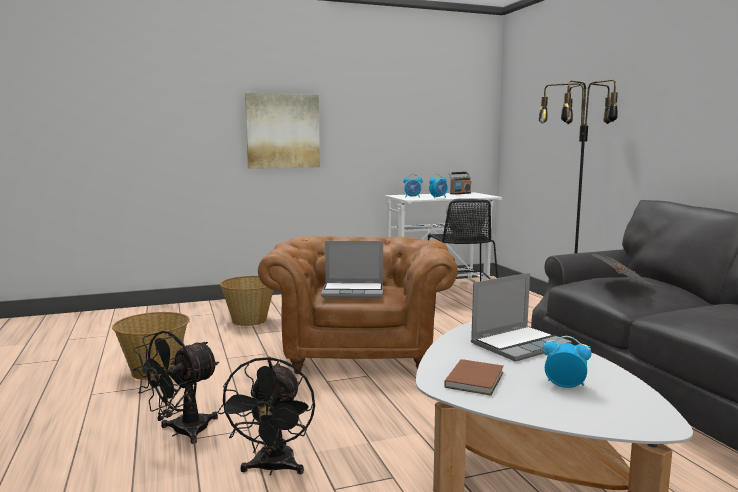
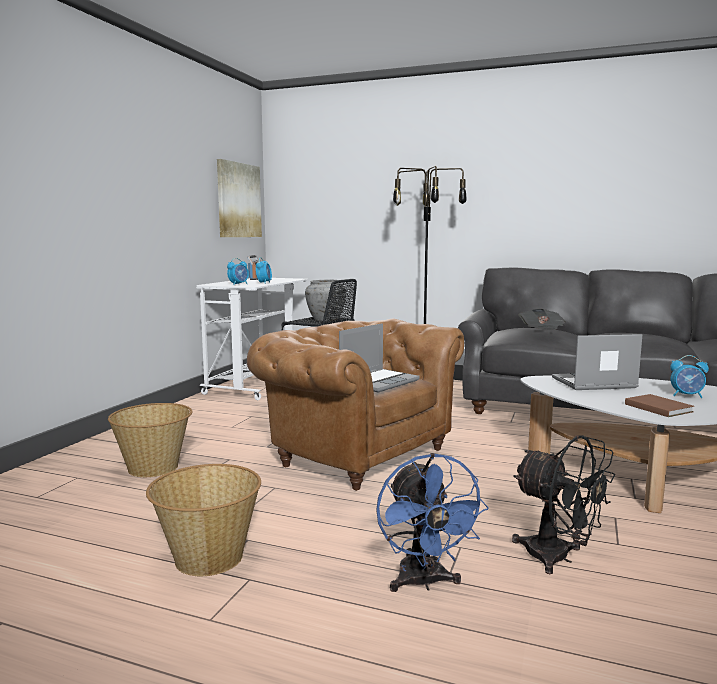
camera: 50 degrees left, 0 degrees up
(182, 432) = (424, 583): black fan -> blue fan
(283, 131) = (92, 202): picture -> picture (238, 200)
(520, 344) = (593, 383): laptop -> laptop turned 105 degrees counterclockwise
(564, 385) = (687, 395): alarm clock -> alarm clock turned 135 degrees counterclockwise

